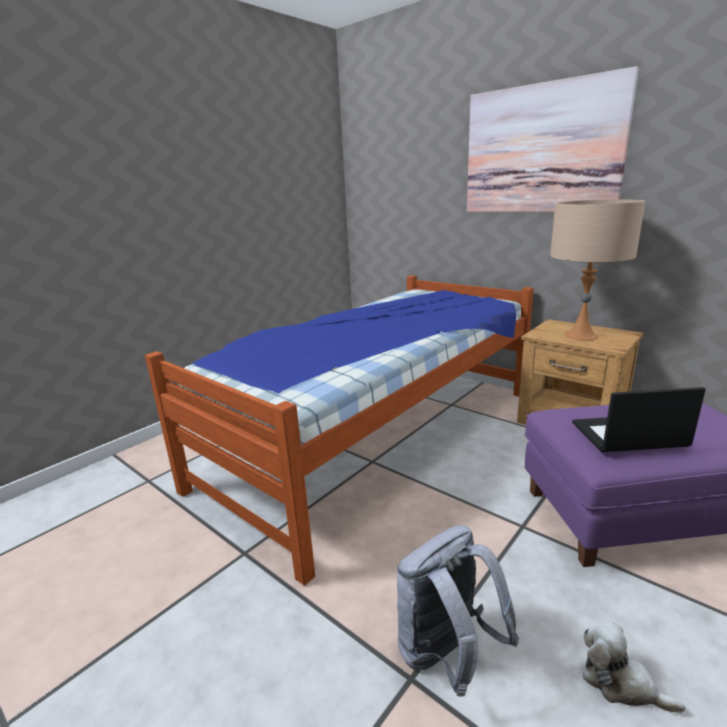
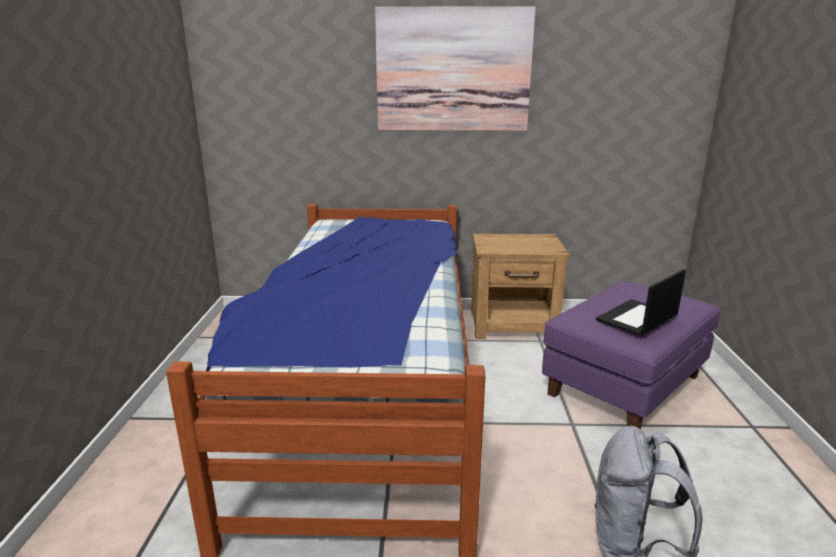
camera: 40 degrees left, 0 degrees up
(581, 336) = (520, 244): beige table lamp -> none
(620, 682) = (726, 497): plush toy -> none

